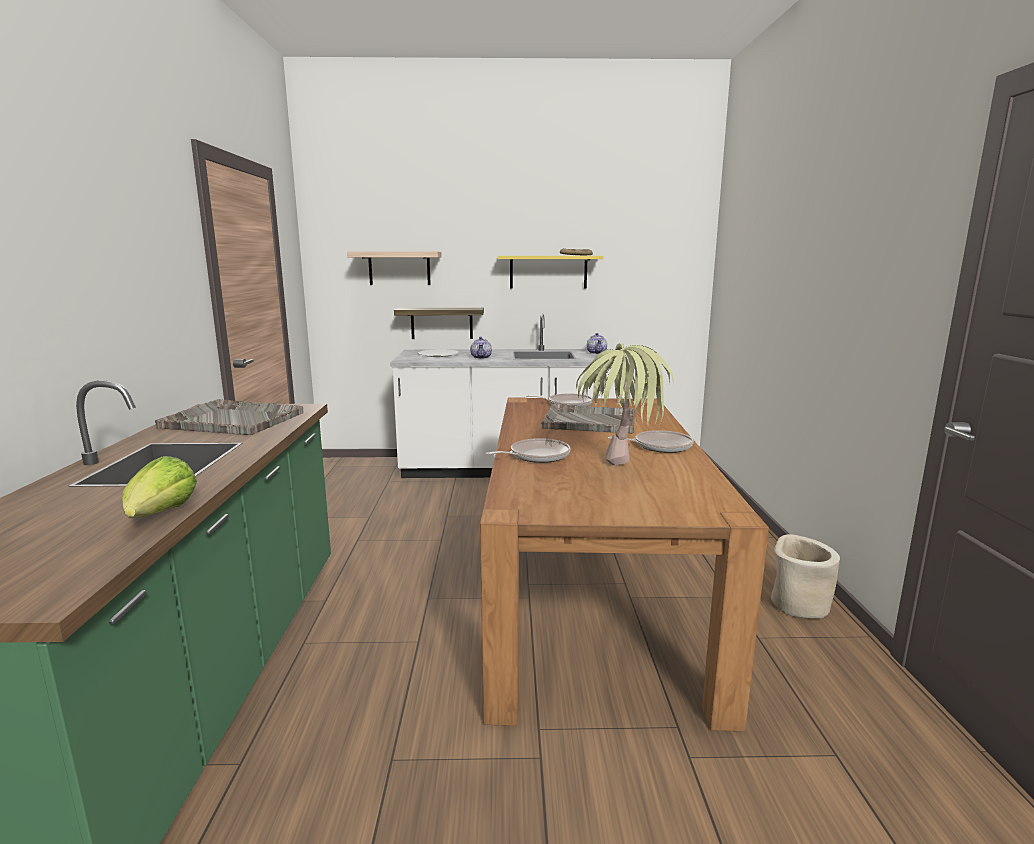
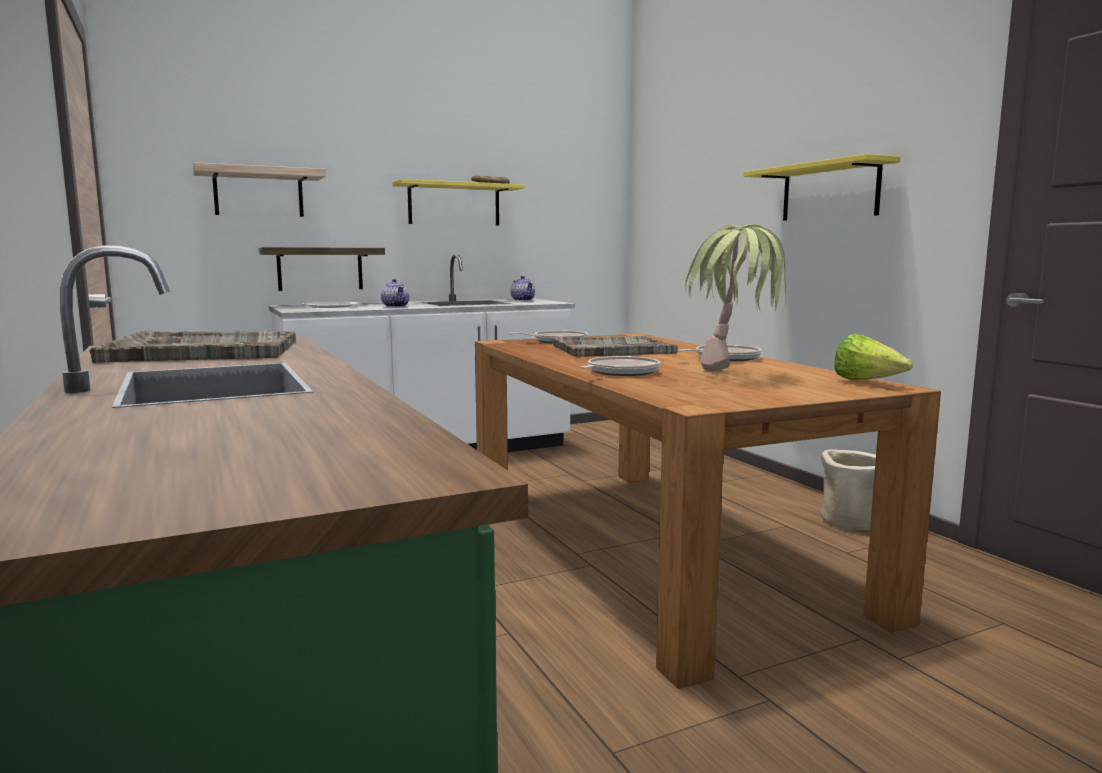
camera: 25 degrees left, 5 degrees down
(161, 515) = (370, 410): lettuce -> lettuce (867, 382)
(836, 282) = (829, 192): none -> yellow shelf

